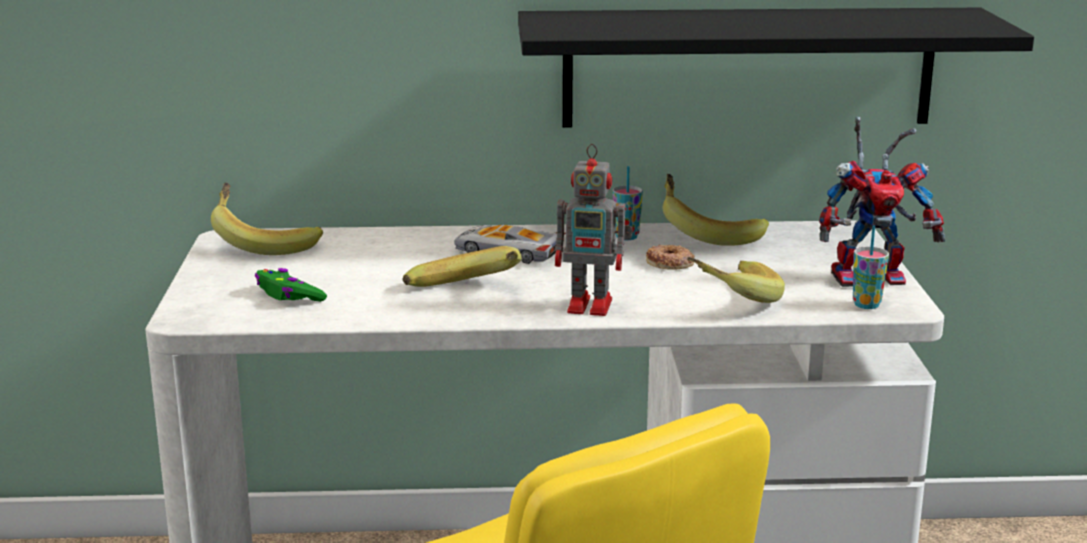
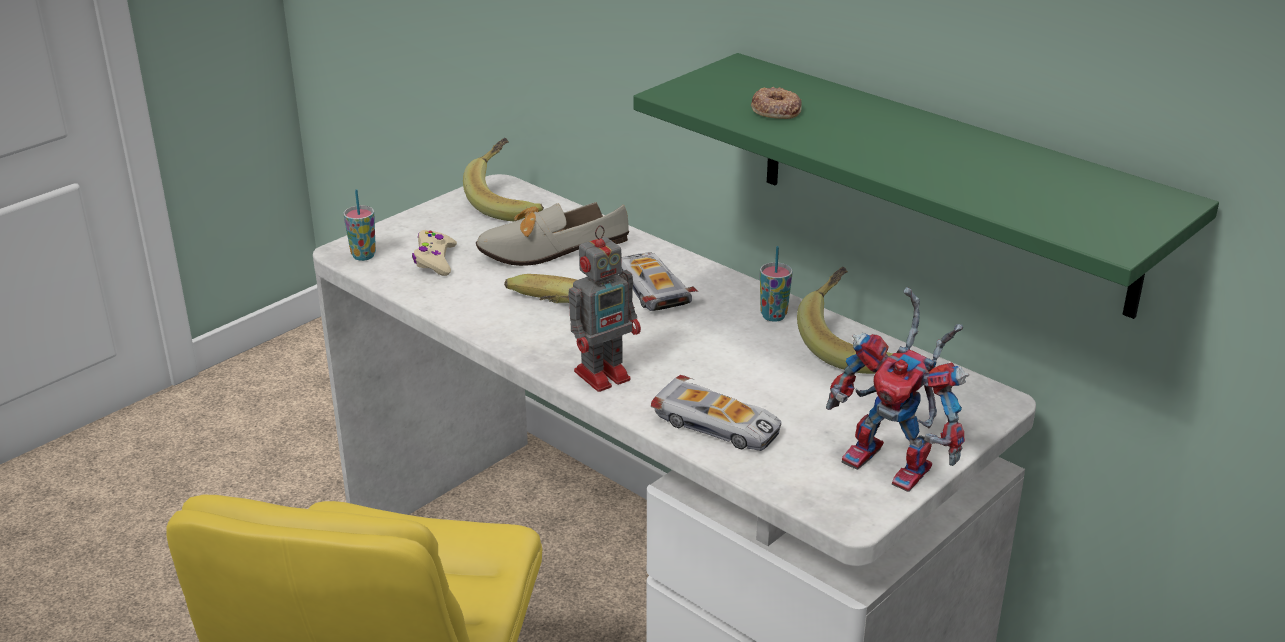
camera: 45 degrees right, 10 degrees up
(289, 296) = (435, 260): green game controller -> beige game controller
(367, 260) = (542, 250): none -> shoe
(592, 306) = (604, 374): toy robot -> toy robot turned 90 degrees counterclockwise
(669, 263) = (750, 361): donut -> donut (775, 110)
(729, 300) = (717, 425): banana -> toy car
(748, 67) = (944, 182): black shelf -> green shelf
(866, 305) = (822, 493): cup -> cup (363, 256)

